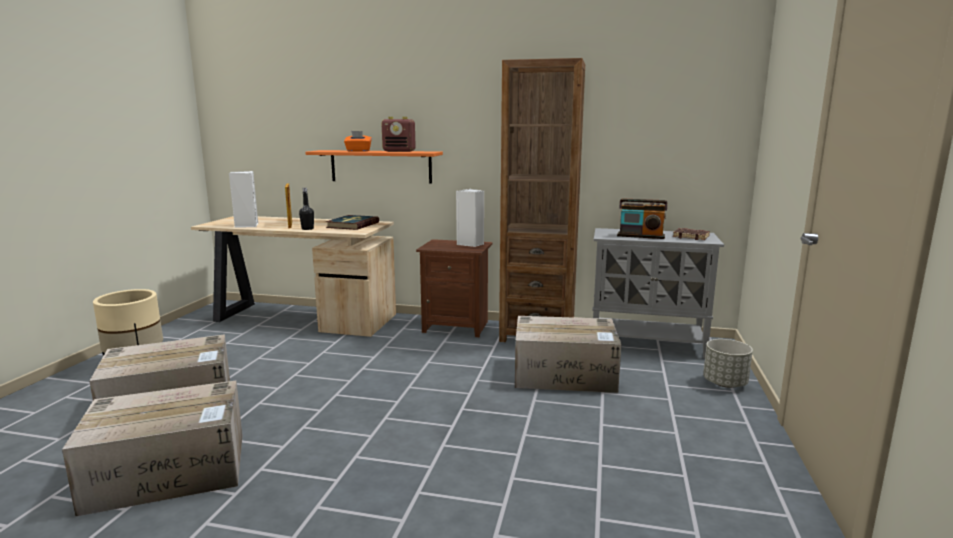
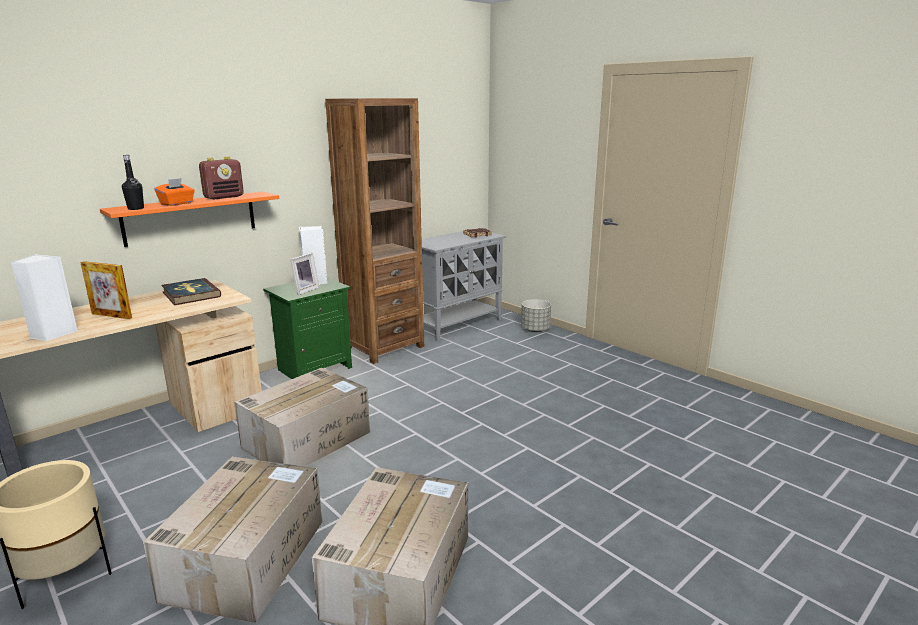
camera: 55 degrees left, 5 degrees up
(307, 229) = (159, 312): black bottle -> black bottle (136, 208)
(446, 246) = (304, 290): none -> picture frame
(456, 326) = (313, 368): brown nightstand -> green nightstand
(565, 374) = (462, 363): cardboard box -> cardboard box (308, 439)
(640, 236) = (452, 241): radio -> none

